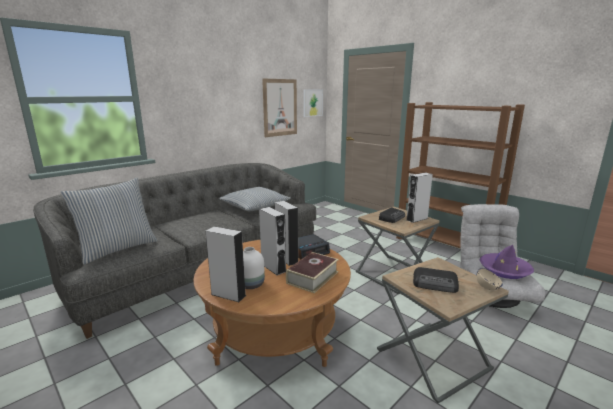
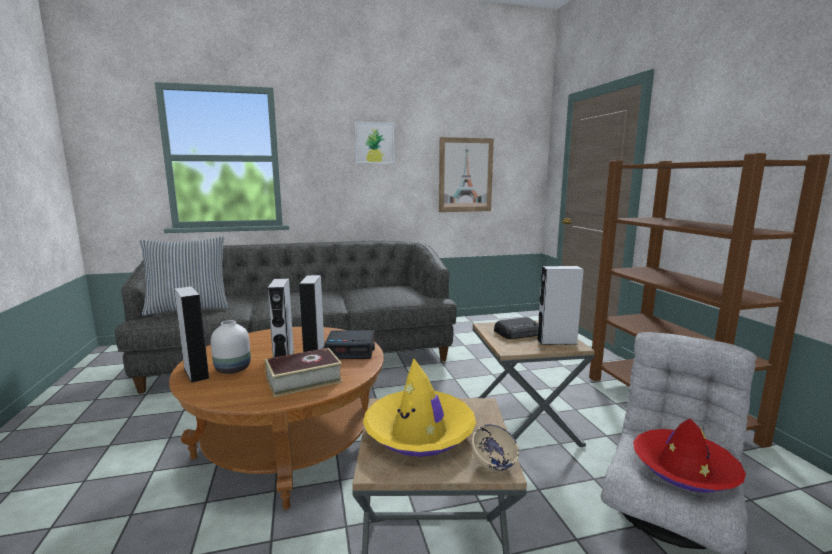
camera: 30 degrees right, 5 degrees down
(254, 206) = (375, 292): pillow -> none
(312, 103) = (521, 170): picture -> picture (374, 143)
(436, 284) = (419, 432): radio -> yellow hat
(504, 270) = (684, 468): purple hat -> red hat

